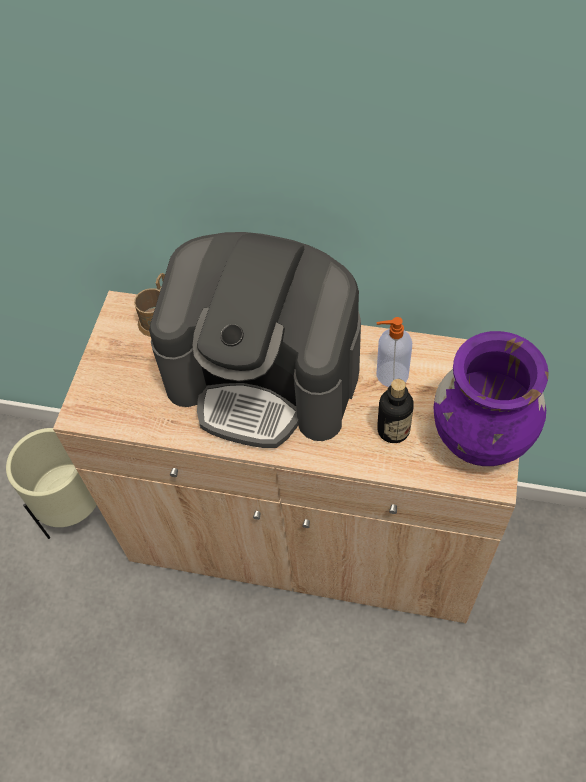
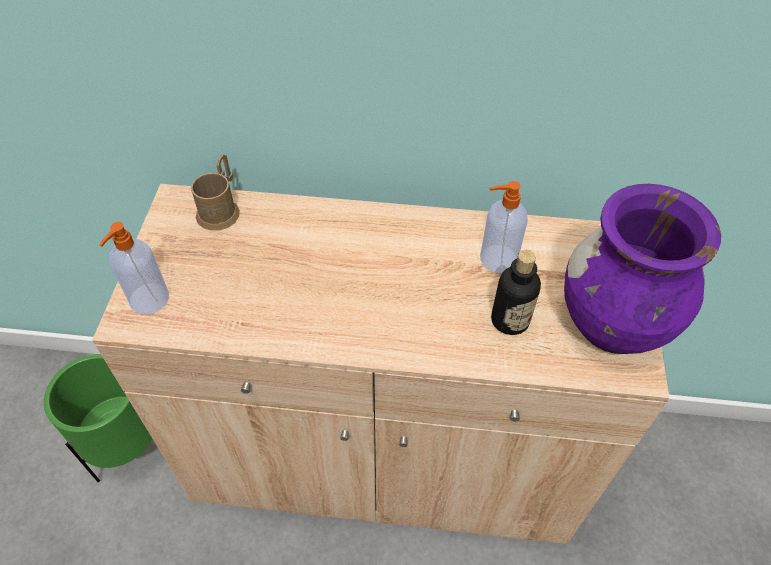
camera: 10 degrees left, 5 degrees down
(77, 512) = (130, 450): beige planter -> green planter
(97, 397) = (148, 300): none -> soap dispenser
(265, 376) = (351, 268): coffee machine -> none

